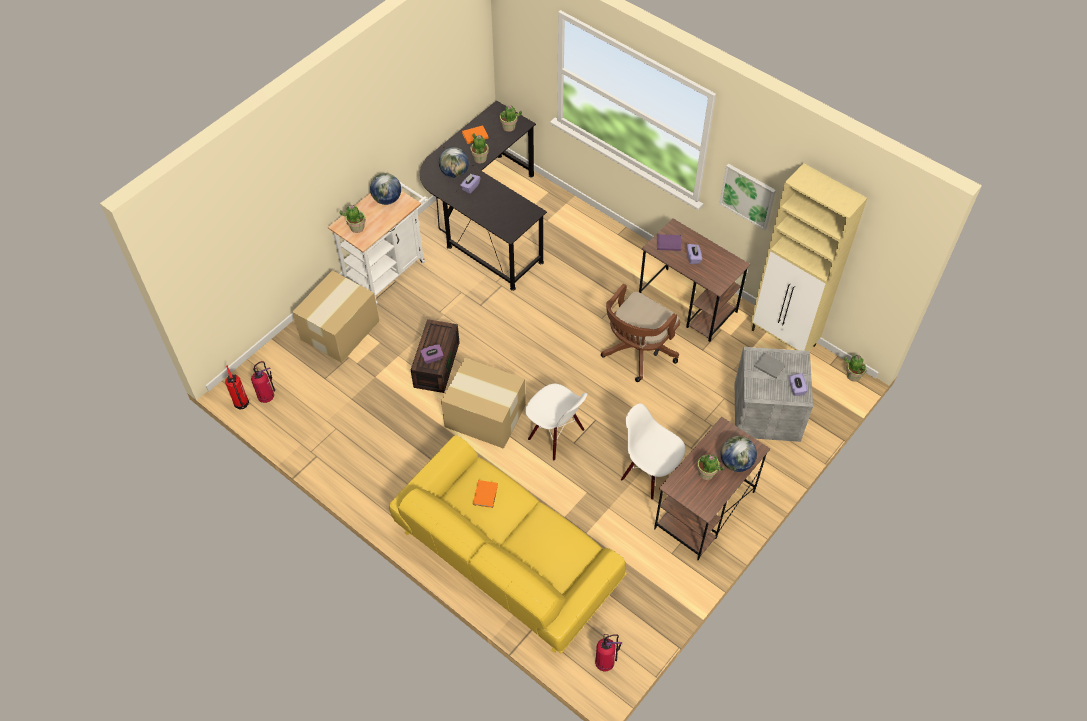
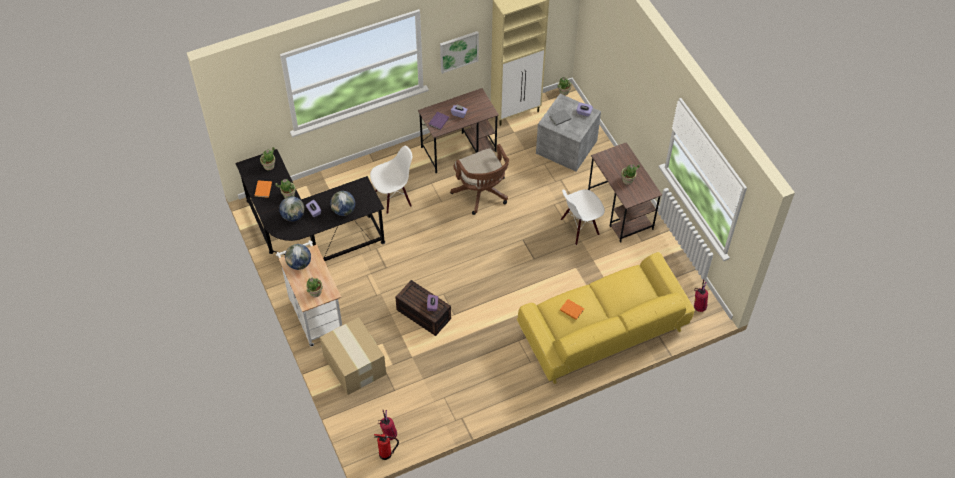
camera: 65 degrees left, 0 degrees up
(486, 416) = (485, 301): cardboard box -> none
(555, 435) = (522, 266): white chair -> white chair (393, 198)
(736, 463) = (628, 163): globe -> globe (343, 210)

